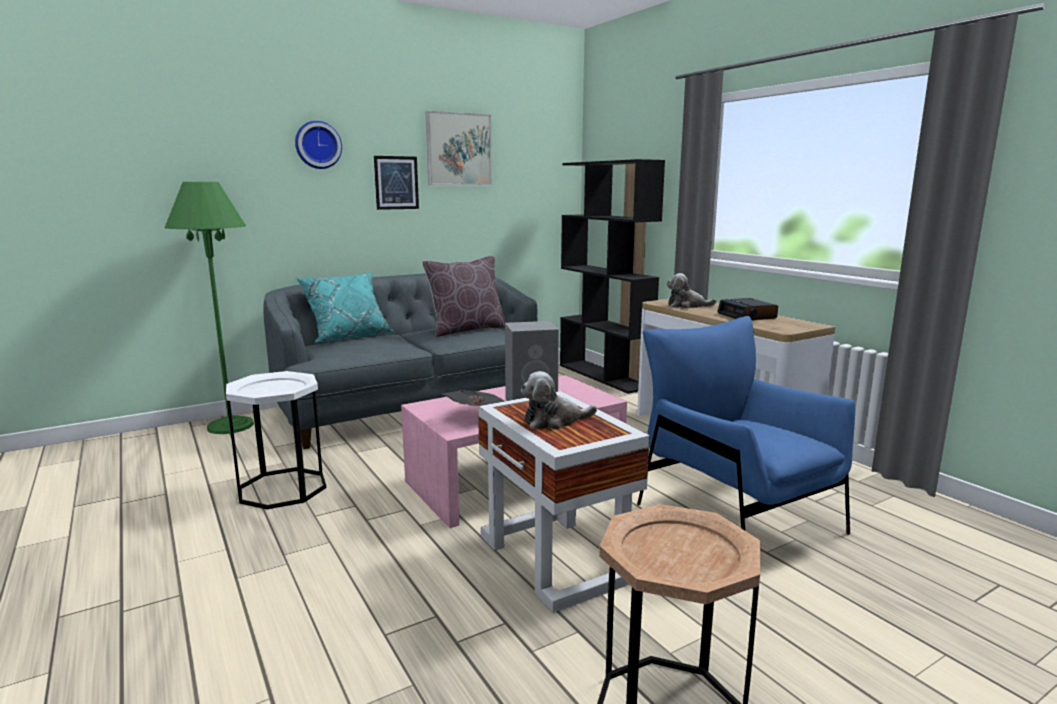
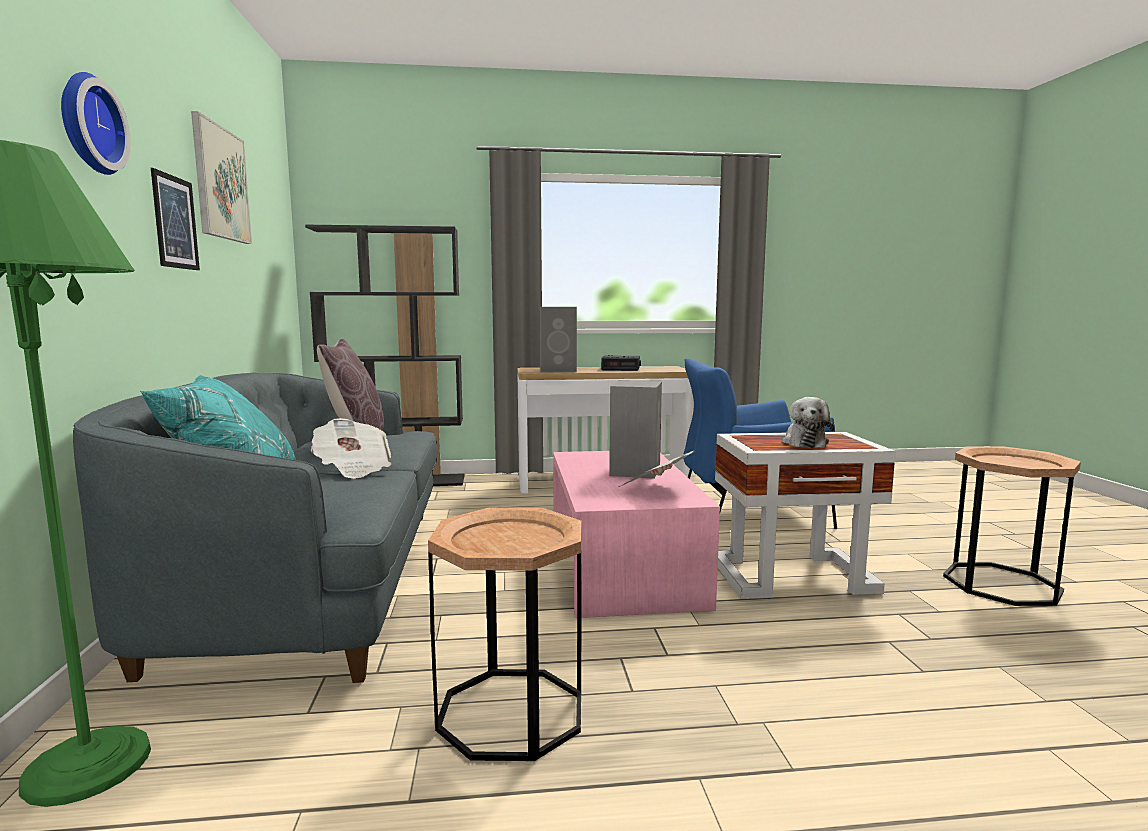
camera: 65 degrees left, 5 degrees down
(282, 488) = (511, 712): white side table -> brown side table
(400, 342) = (353, 469): none -> newspaper
(687, 306) = (559, 370): plush toy -> grey speaker

